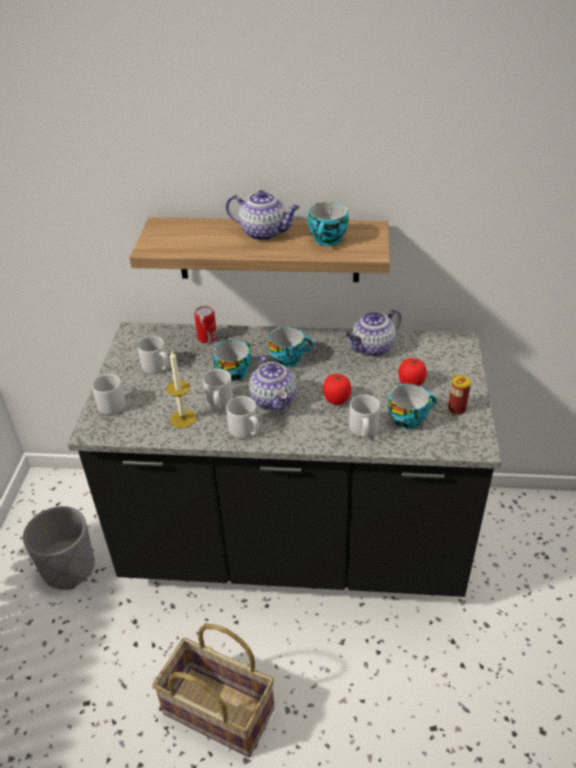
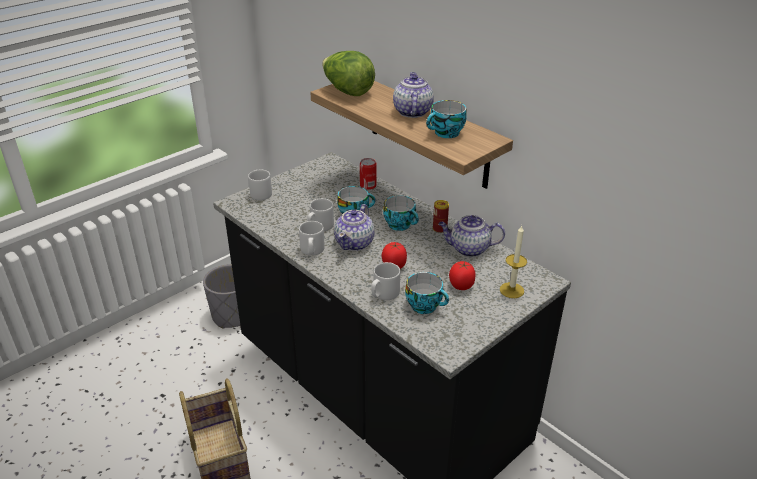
camera: 40 degrees right, 5 degrees down
(157, 367) = (314, 187): grey mug -> none
(169, 240) = (347, 91): none -> lettuce
(183, 418) = (288, 223): candle -> candle (511, 290)
(264, 233) = (412, 111): teapot -> teapot turned 150 degrees counterclockwise
(456, 409) = (470, 320): can -> can (439, 229)

